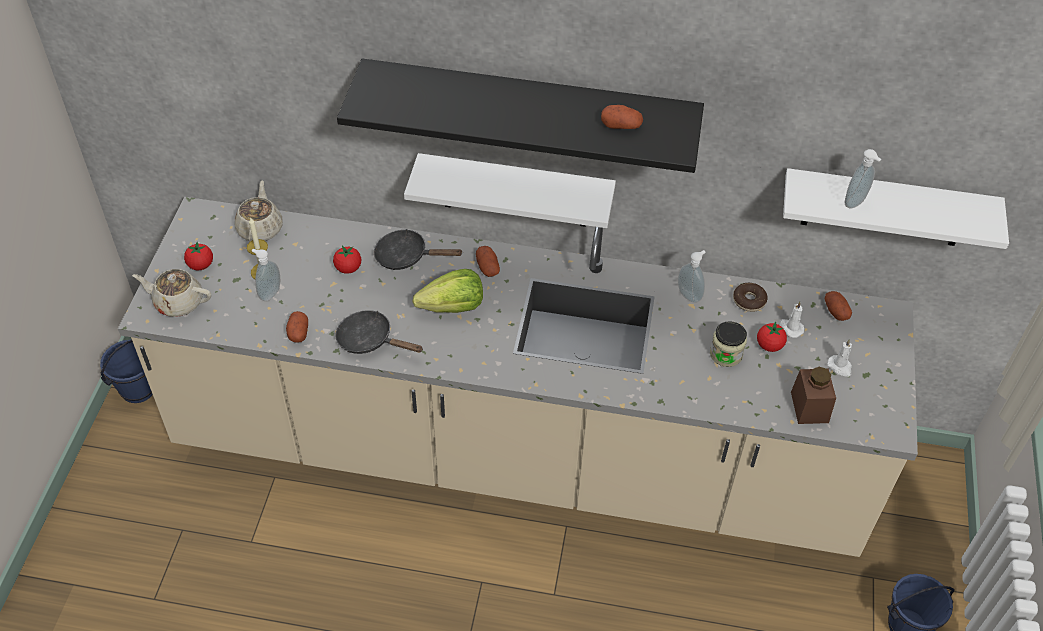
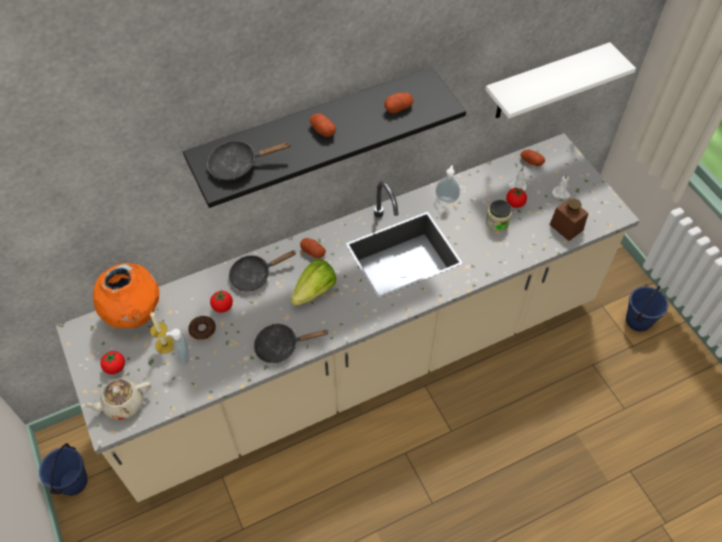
camera: 35 degrees left, 5 degrees up
(260, 228) = (135, 315): beige teapot -> orange vase
(298, 332) = (228, 371): potato -> potato (322, 130)
(400, 98) = (239, 165): none -> black frying pan
(515, 191) = (309, 190): white shelf -> none
(749, 301) = (481, 183): donut -> donut (203, 330)
(856, 203) = (541, 87): soap dispenser -> none

